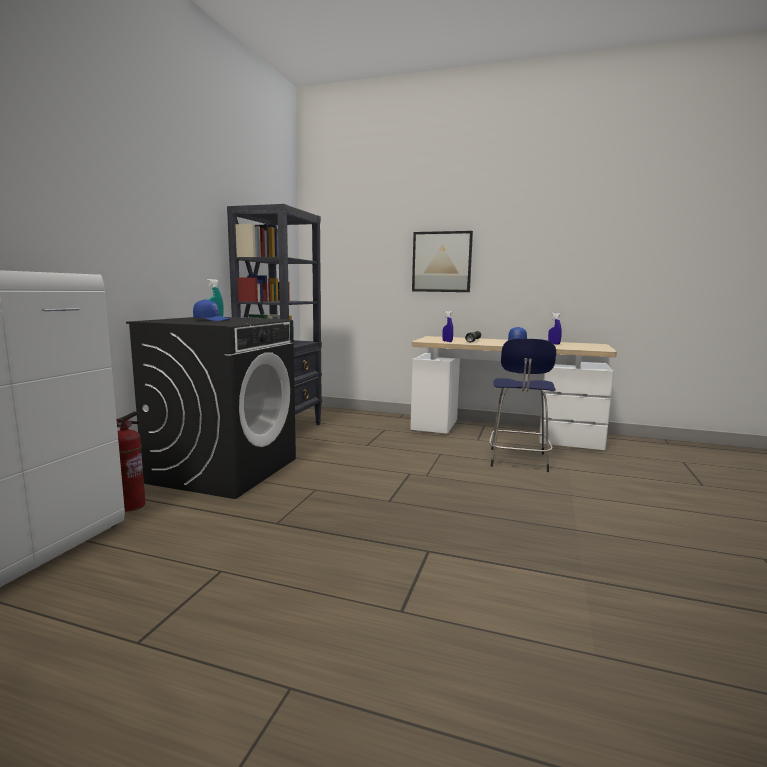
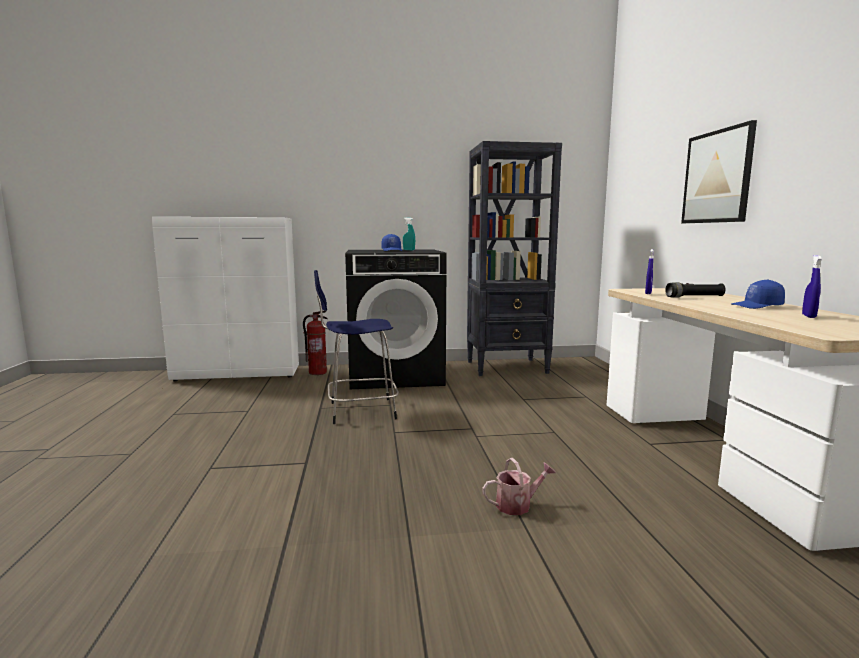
camera: 65 degrees right, 0 degrees up
(518, 461) = (608, 478): blue stool -> blue stool (359, 411)
(543, 490) = (517, 505): none -> watering can

